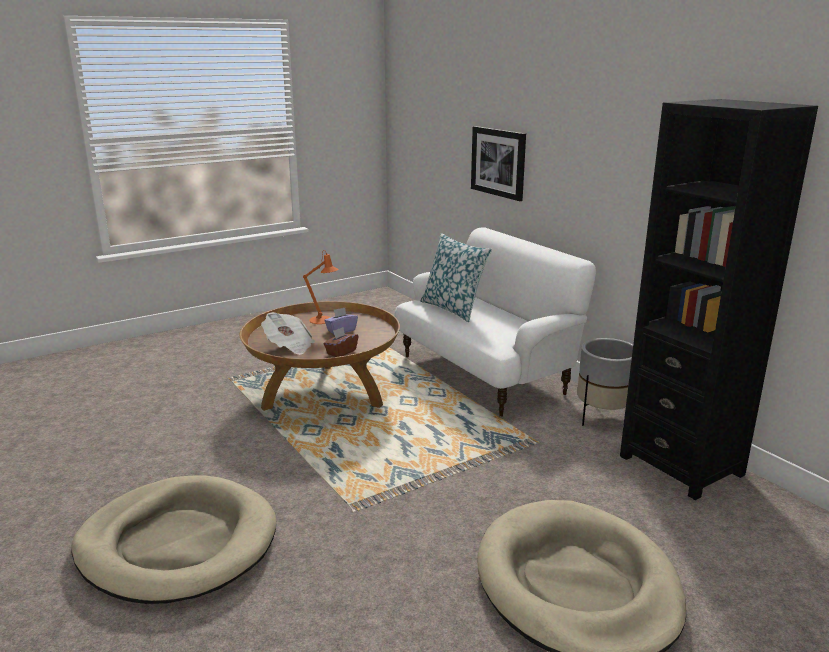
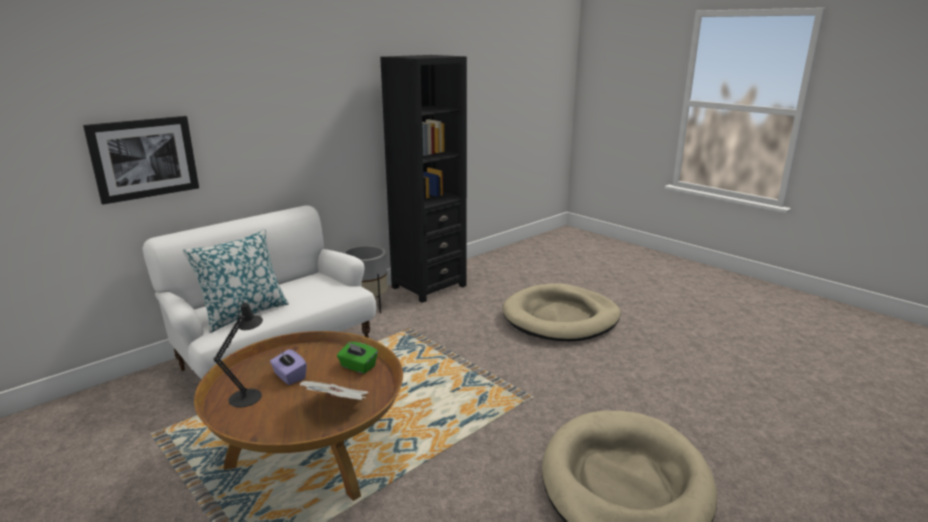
camera: 100 degrees left, 0 degrees up
(323, 320) = (249, 395): orange table lamp -> black table lamp
(341, 352) = (358, 367): brown tissue box -> green tissue box

